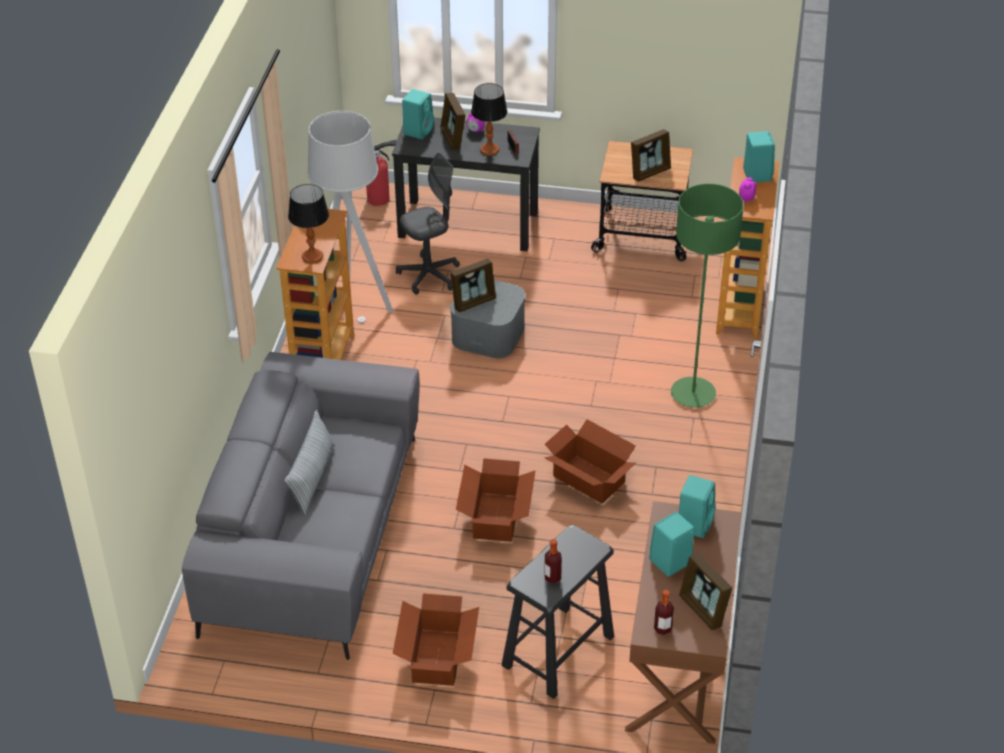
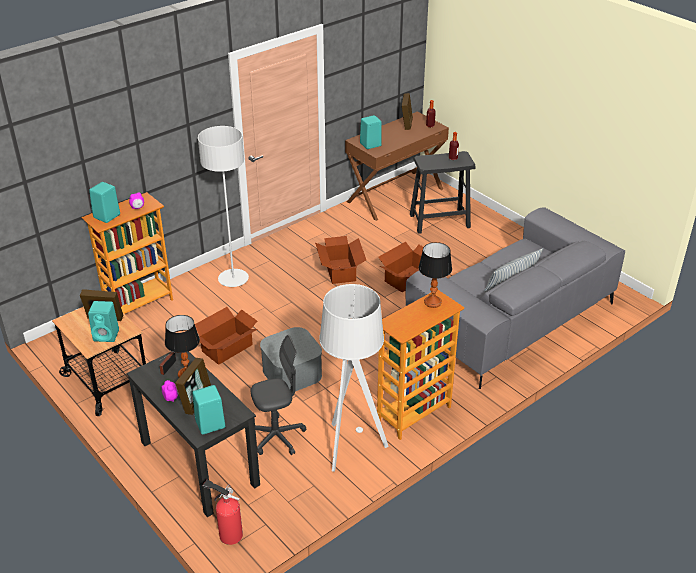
camera: 140 degrees left, 5 degrees down
(429, 275) = (277, 437): grey office chair -> grey office chair turned 150 degrees clockwise
(438, 657) = (495, 243): cardboard box -> cardboard box (226, 348)
(473, 302) = (300, 350): picture frame -> none
(669, 562) = (399, 139): turquoise speaker -> turquoise speaker (107, 335)
(693, 394) = (233, 279): green floor lamp -> grey floor lamp

